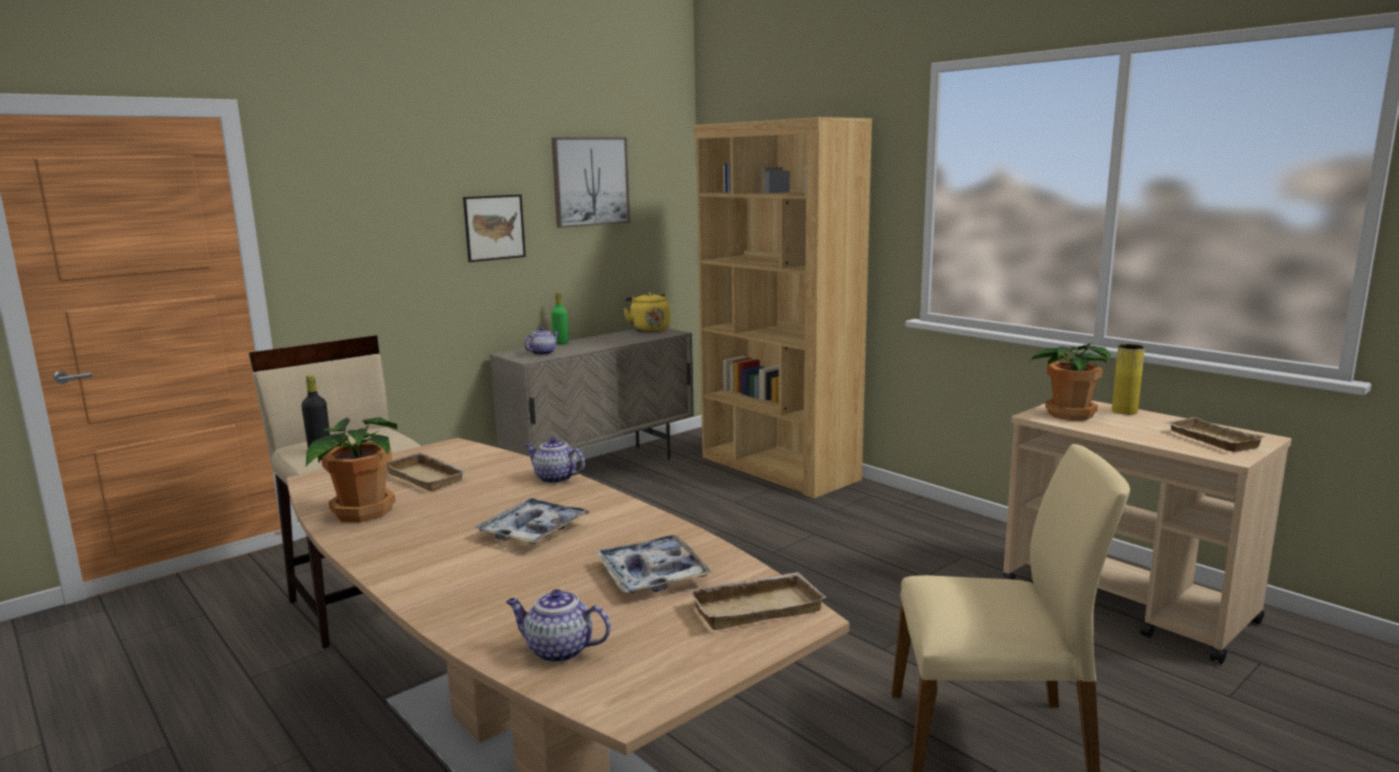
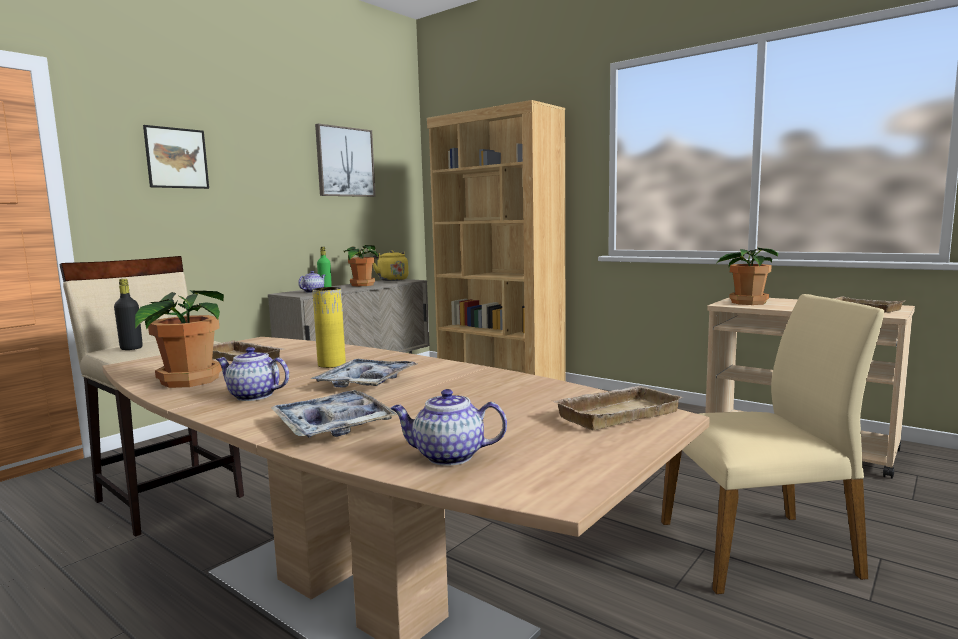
camera: 10 degrees left, 5 degrees down
(494, 227) = (271, 191): picture -> picture (176, 158)
(554, 478) = (365, 352): teapot -> teapot (253, 396)
(606, 340) = (361, 285): none -> potted plant
(652, 575) = (501, 400): tray -> tray (333, 425)
(1124, 411) = (784, 300): yellow vase -> yellow vase (331, 364)

